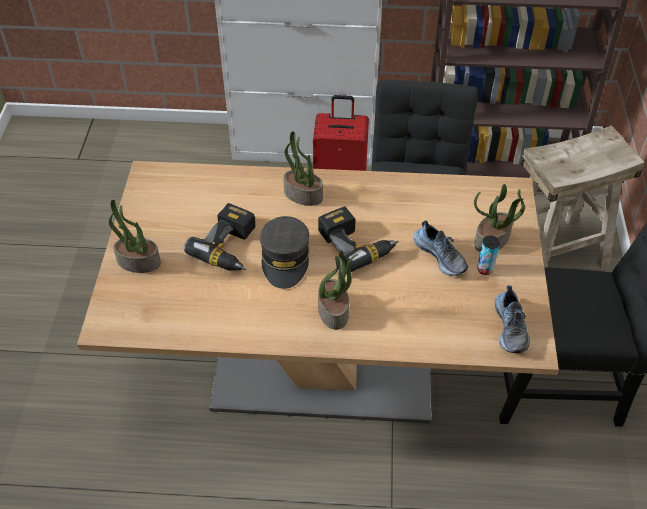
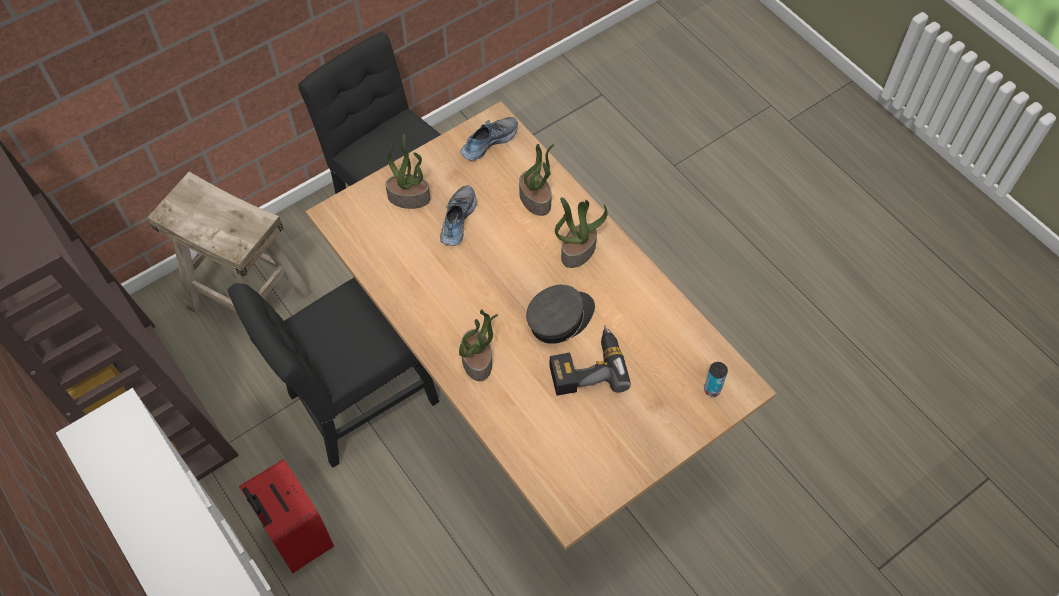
camera: 130 degrees left, 10 degrees up
(138, 262) = (668, 423): potted plant -> potted plant (536, 199)
(355, 245) = (499, 281): power drill -> none
(485, 269) = (445, 185): can -> can (712, 389)

